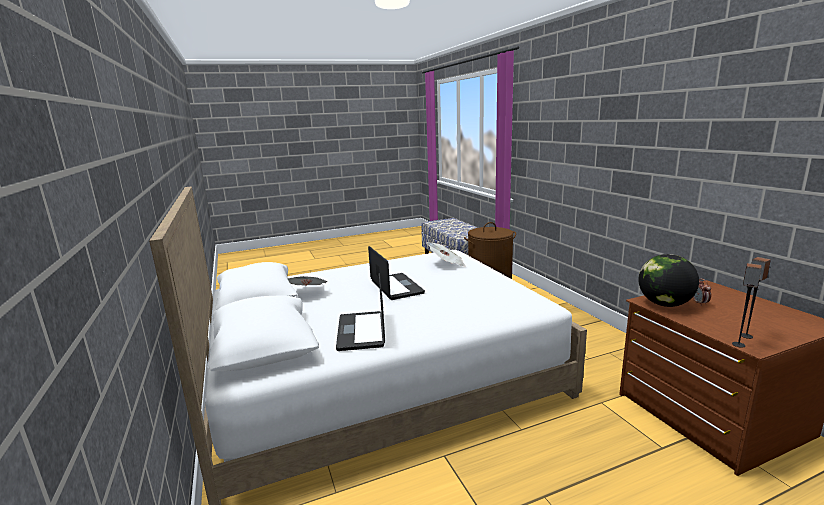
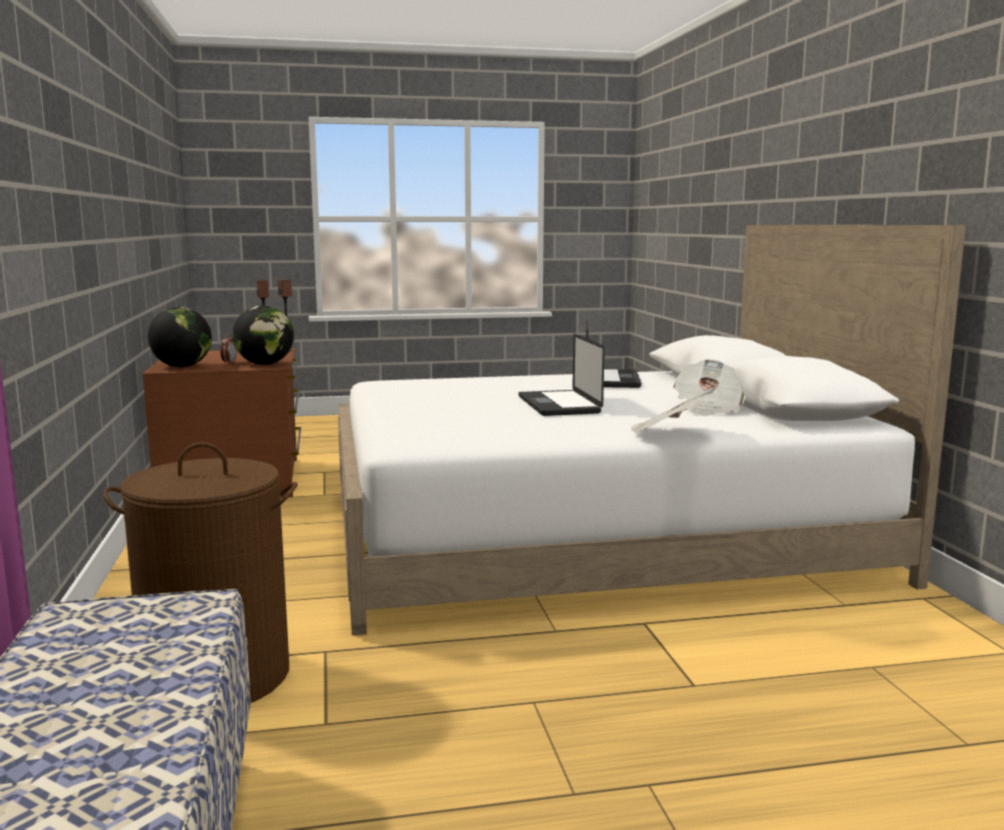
camera: 170 degrees left, 5 degrees down
(447, 264) = (441, 425): newspaper -> newspaper (670, 434)
(712, 292) = (182, 366): none -> globe

